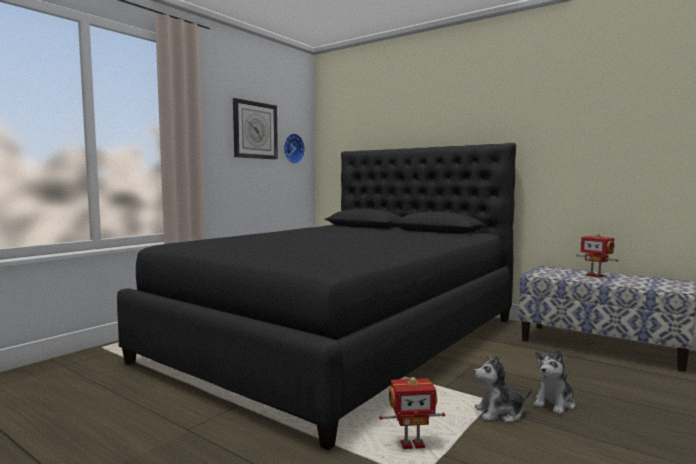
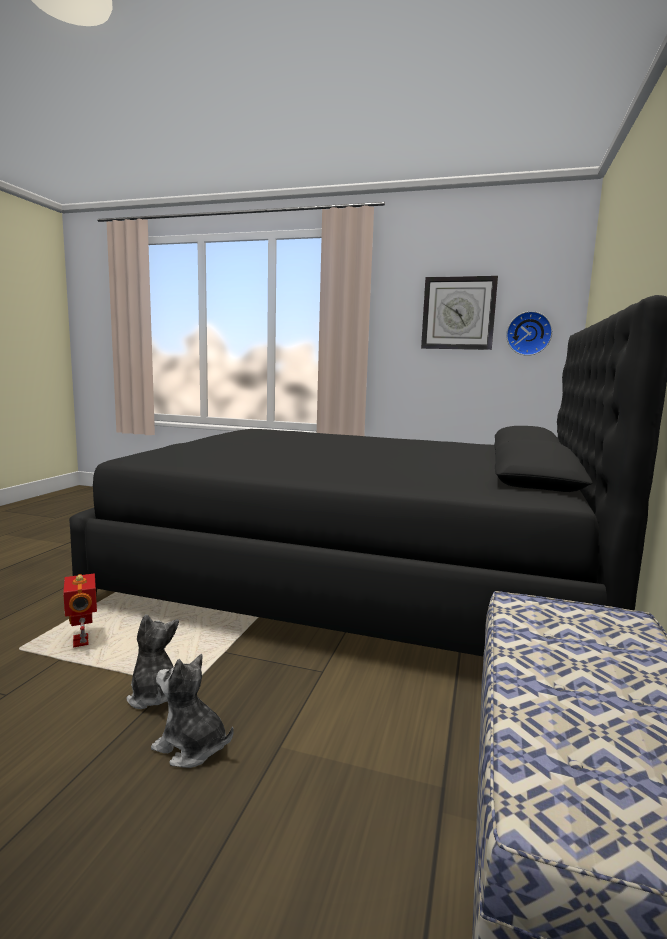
camera: 70 degrees right, 5 degrees up
(595, 276) = (608, 675): toy robot -> none

